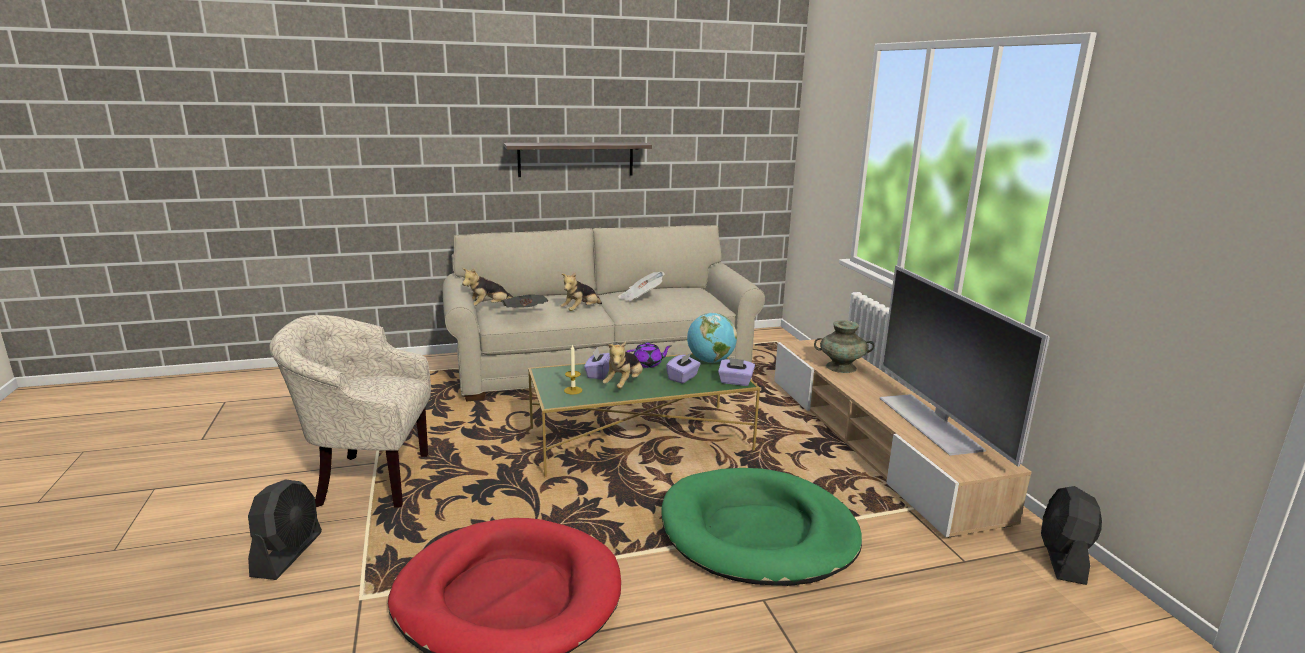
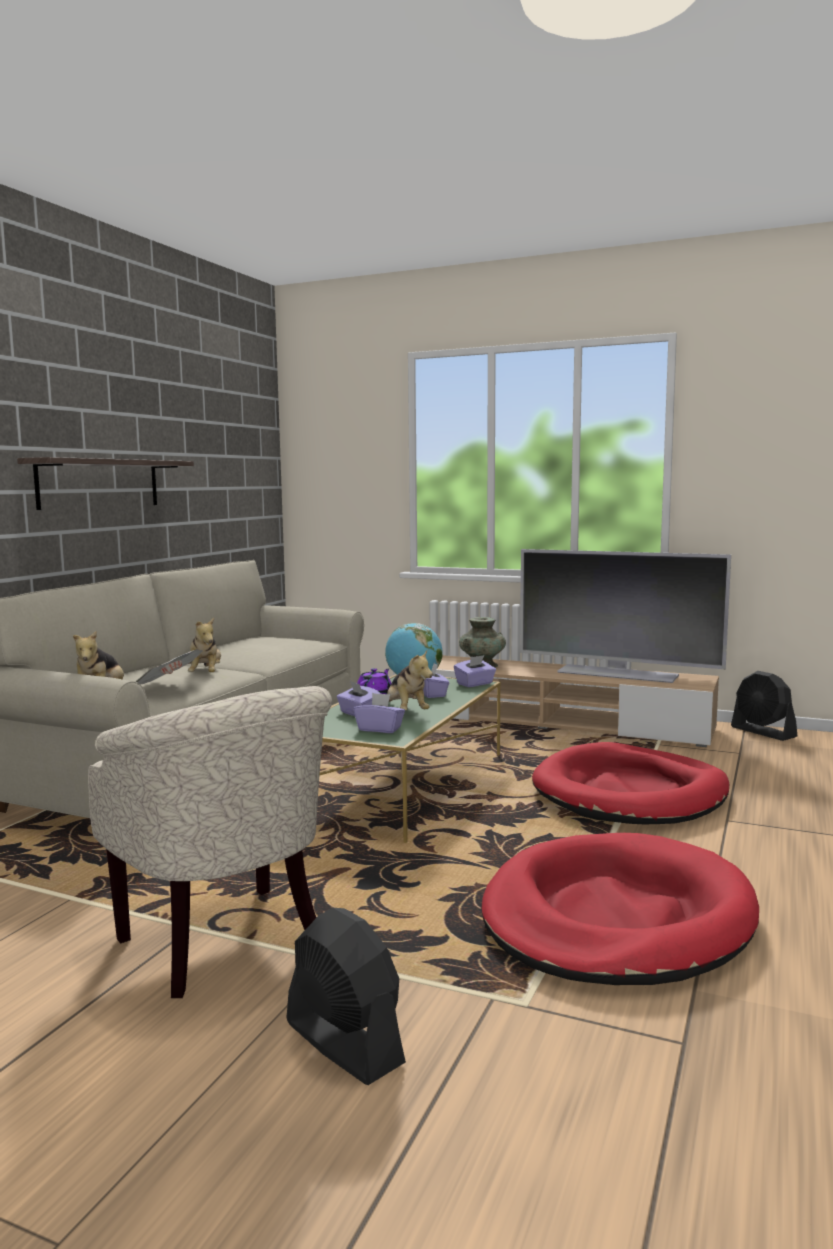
camera: 50 degrees left, 10 degrees down
(366, 480) = (228, 944): beige armchair -> beige armchair turned 75 degrees counterclockwise
(573, 390) = (379, 729): candle -> purple tissue box
(640, 298) = (240, 651): newspaper -> none
(758, 532) = (630, 793): green dog bed -> red dog bed

